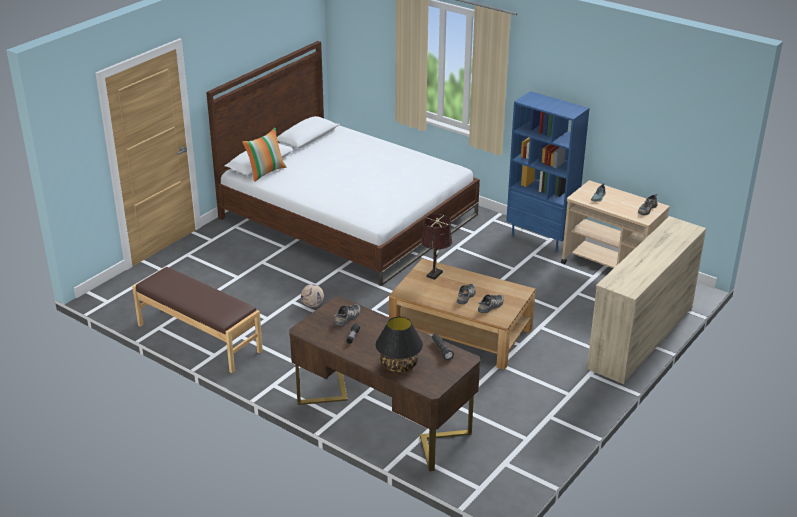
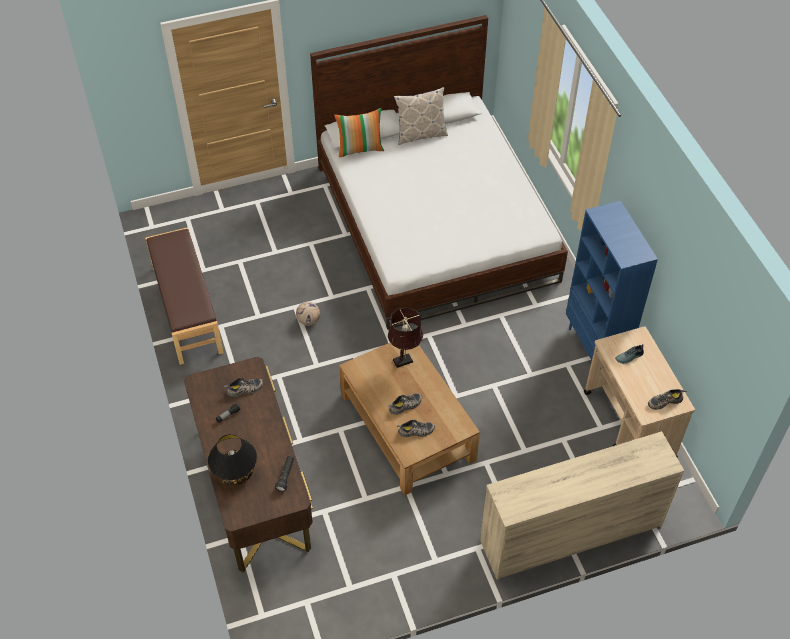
camera: 35 degrees right, 20 degrees up
(304, 151) = (420, 134): none -> pillow

